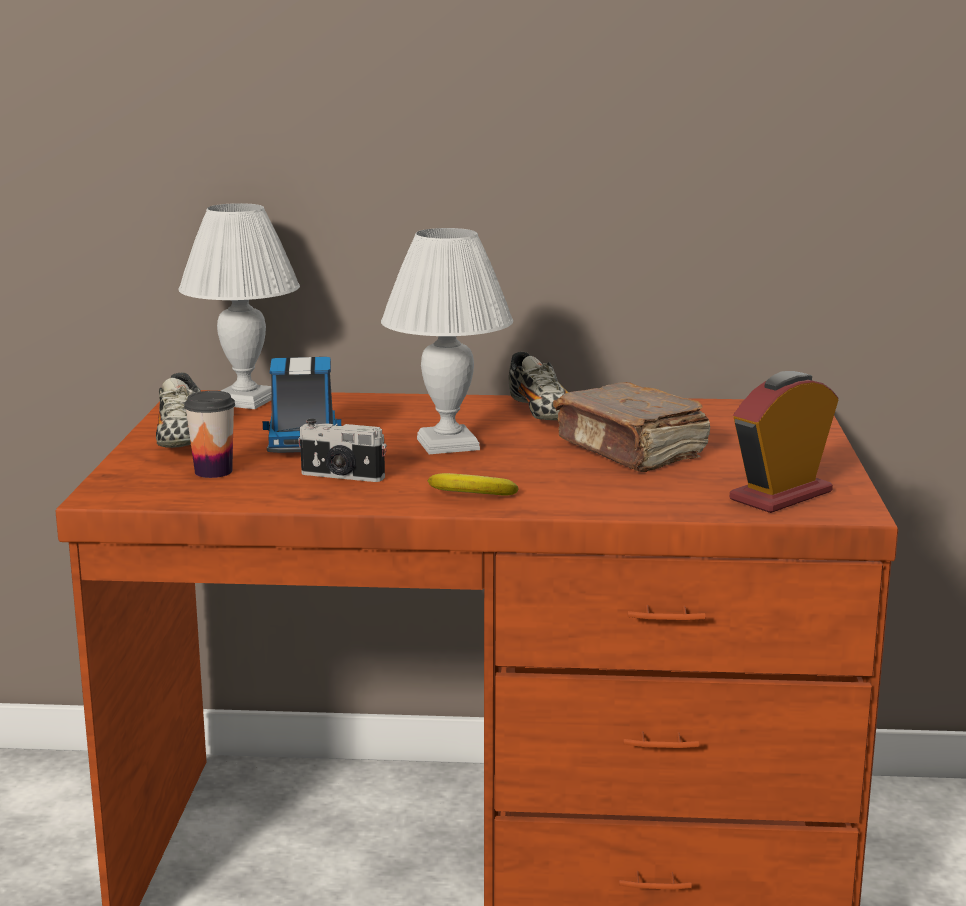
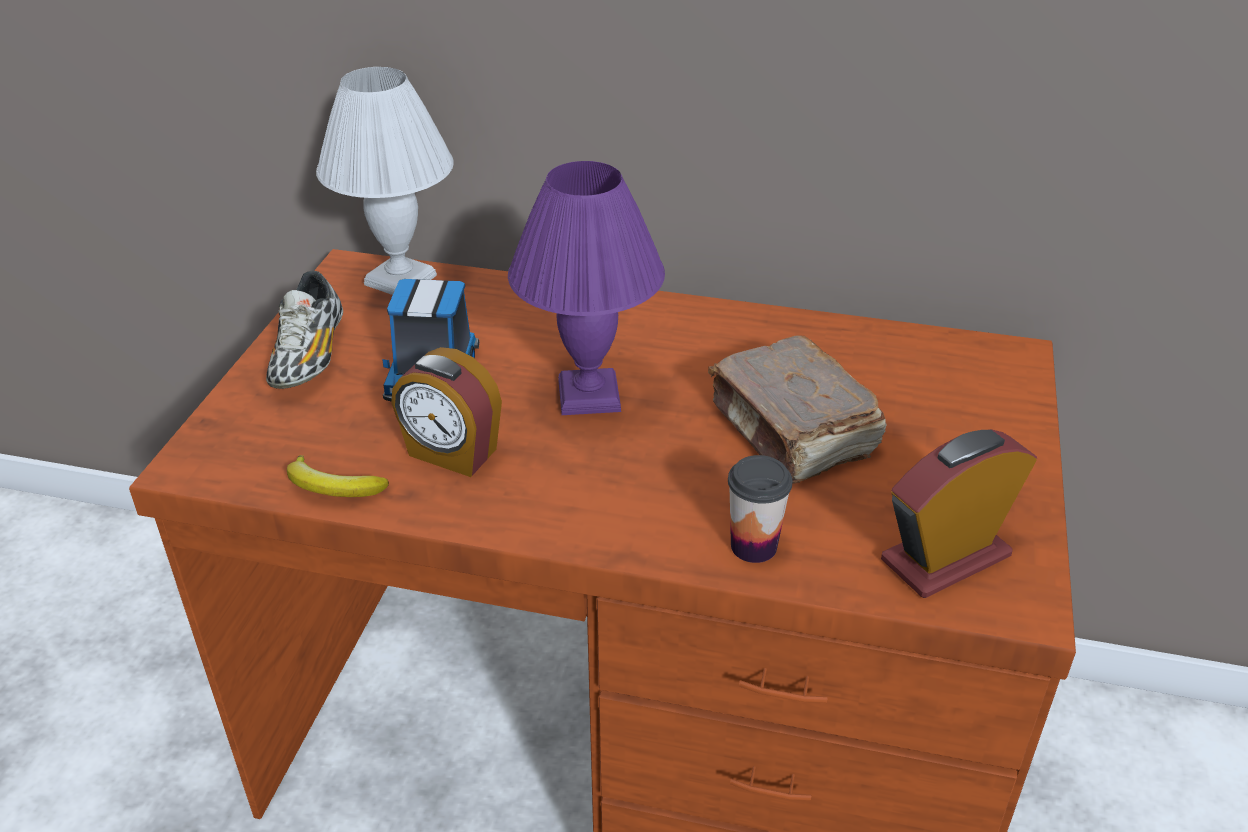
camera: 10 degrees right, 20 degrees up
(213, 471) = (318, 427): cup -> cup (753, 546)
(342, 476) = (451, 453): camera -> alarm clock
(446, 445) = (587, 396): white table lamp -> purple table lamp
(470, 496) = (580, 514): banana -> banana (333, 488)
(542, 414) = (713, 341): shoe -> none

